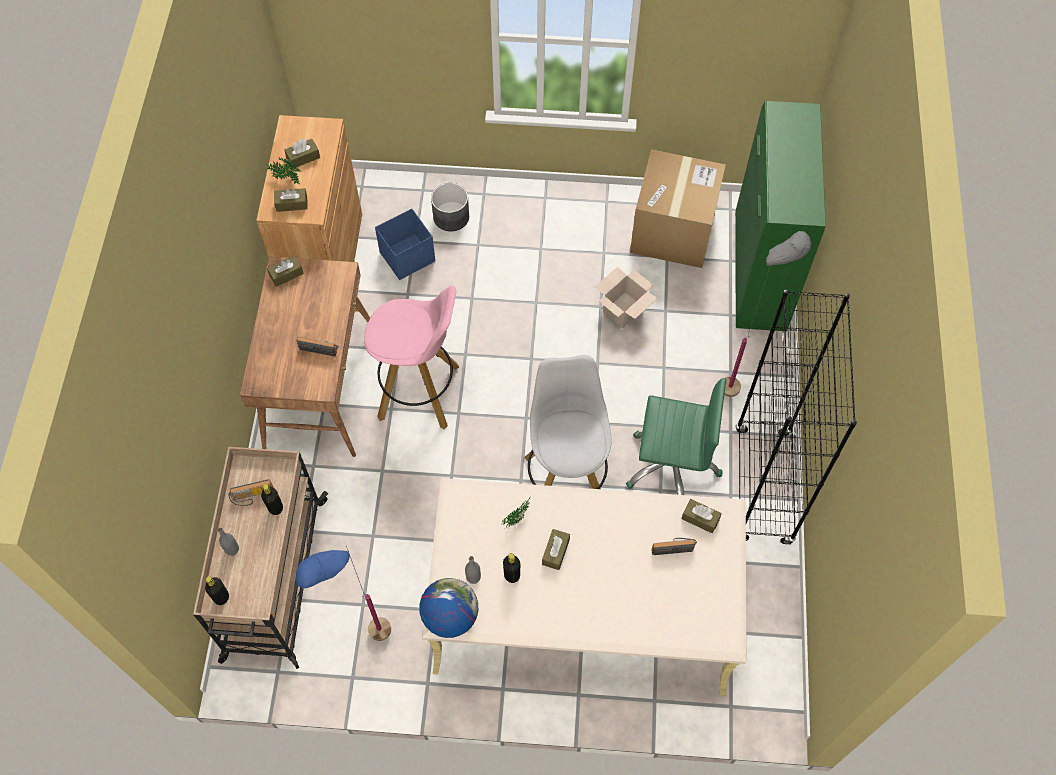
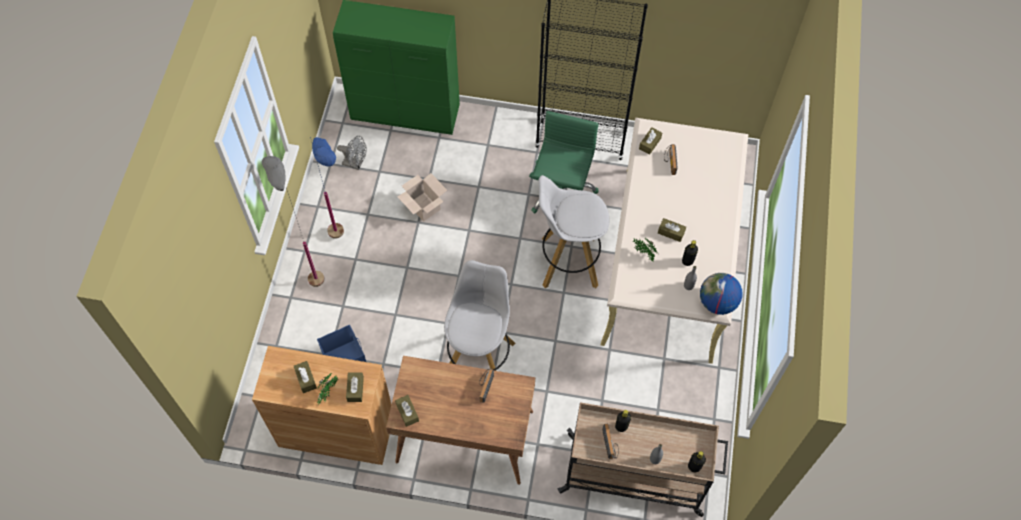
camera: 85 degrees left, 0 degrees up
(365, 645) = (689, 409): blue floor lamp -> blue floor lamp (344, 243)
(421, 392) = (479, 358): pink stool -> white stool
(451, 216) = (309, 324): grey planter -> none
(673, 231) = (355, 164): cardboard box -> grey fan
(742, 380) = (495, 139): grey floor lamp -> grey floor lamp (310, 271)

